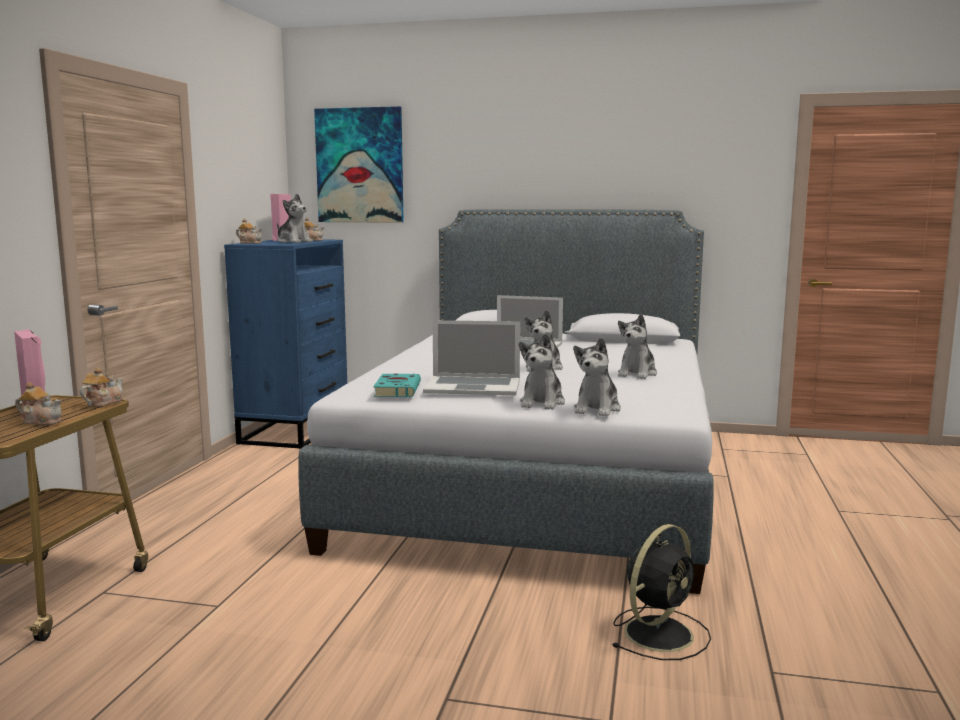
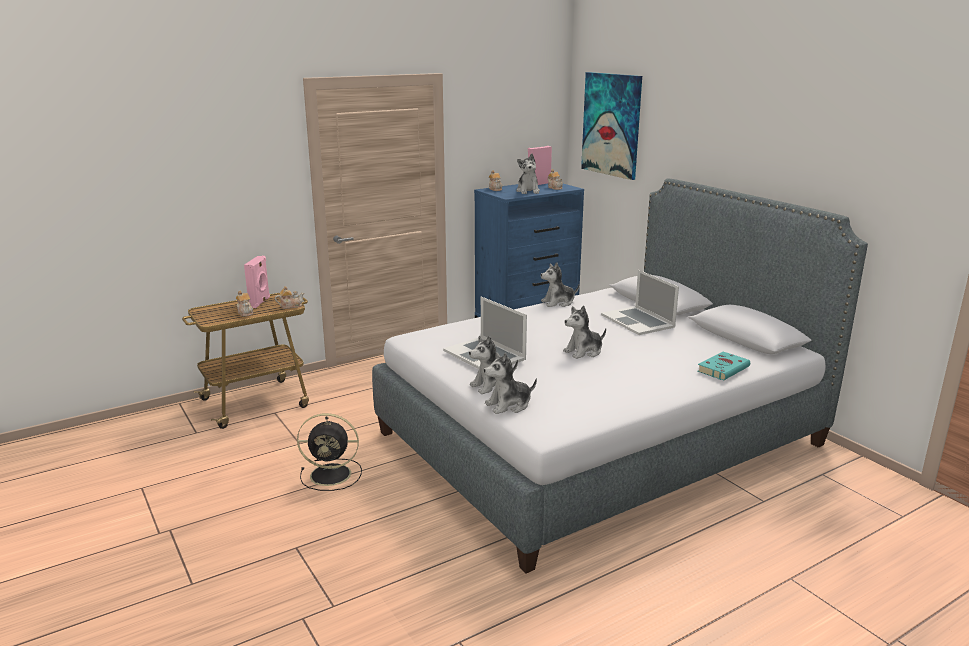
camera: 45 degrees right, 10 degrees up
(397, 389) = (438, 342): turquoise book -> turquoise book (724, 369)
(637, 374) = (635, 381): plush toy -> plush toy (558, 302)
(660, 633) = (451, 580): black fan -> black fan (332, 475)

